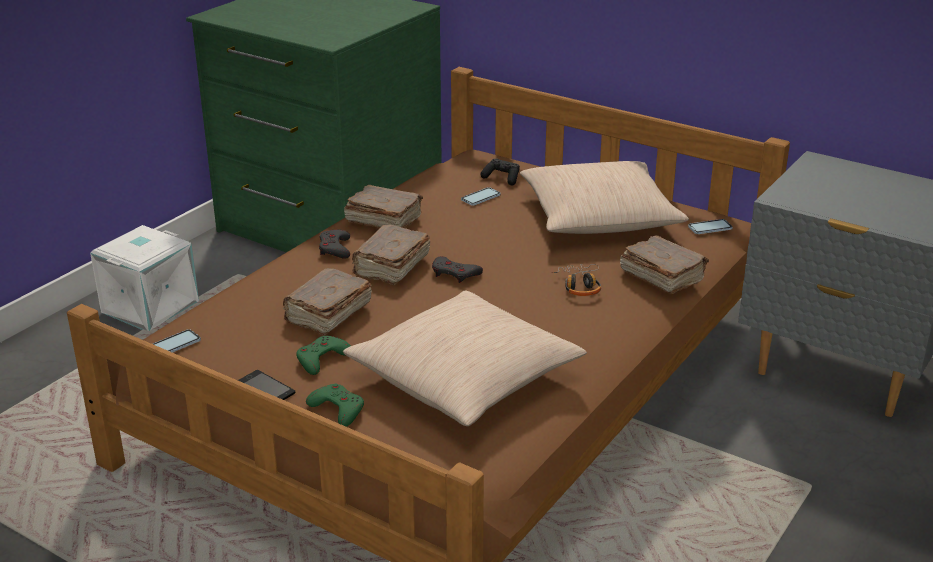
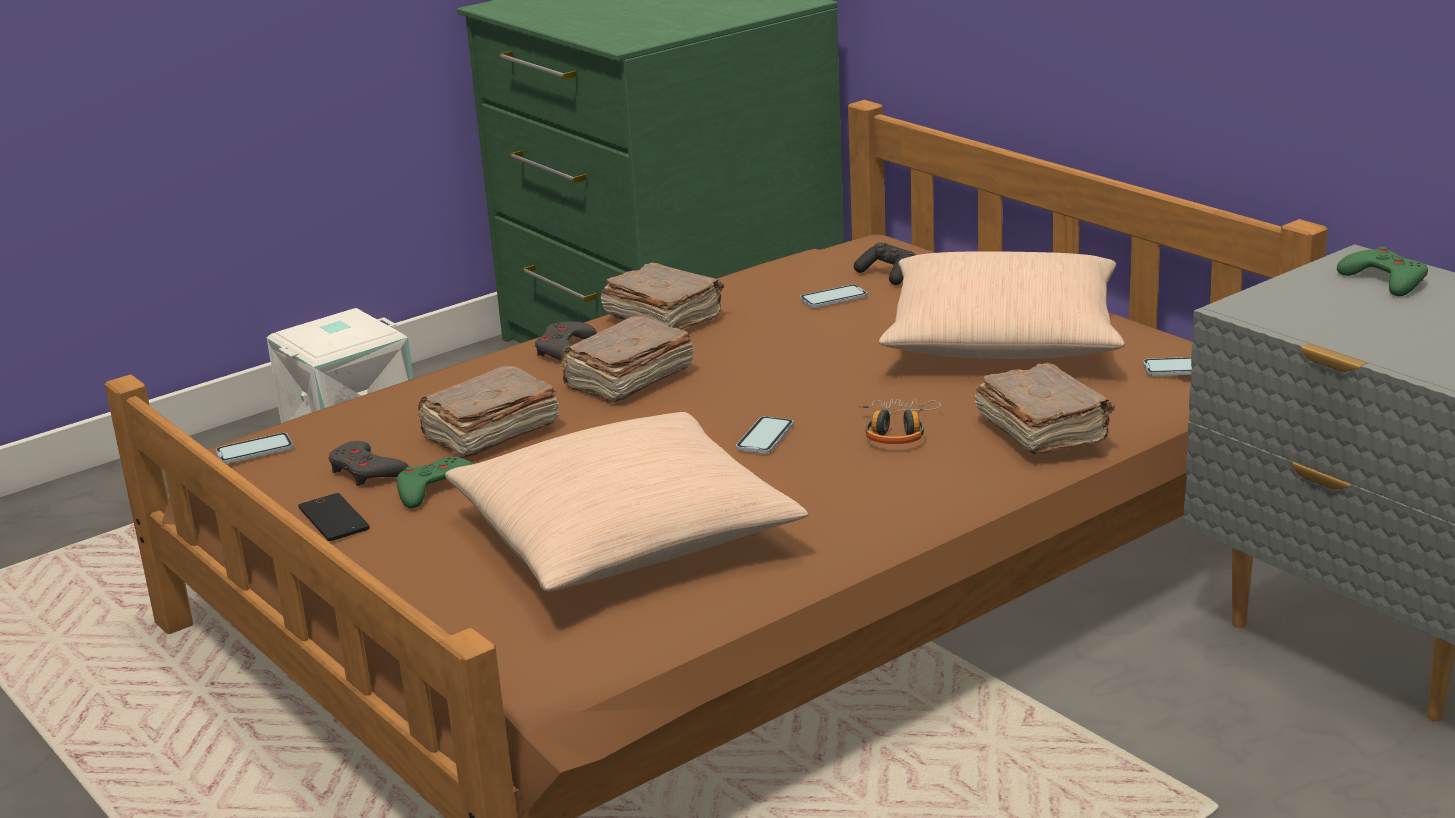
camera: 20 degrees right, 5 degrees down
(337, 409) = (411, 556): green game controller -> green game controller (1385, 280)
(455, 273) = (715, 397): grey game controller -> grey game controller (367, 471)
(504, 298) = (765, 437): none -> phone

